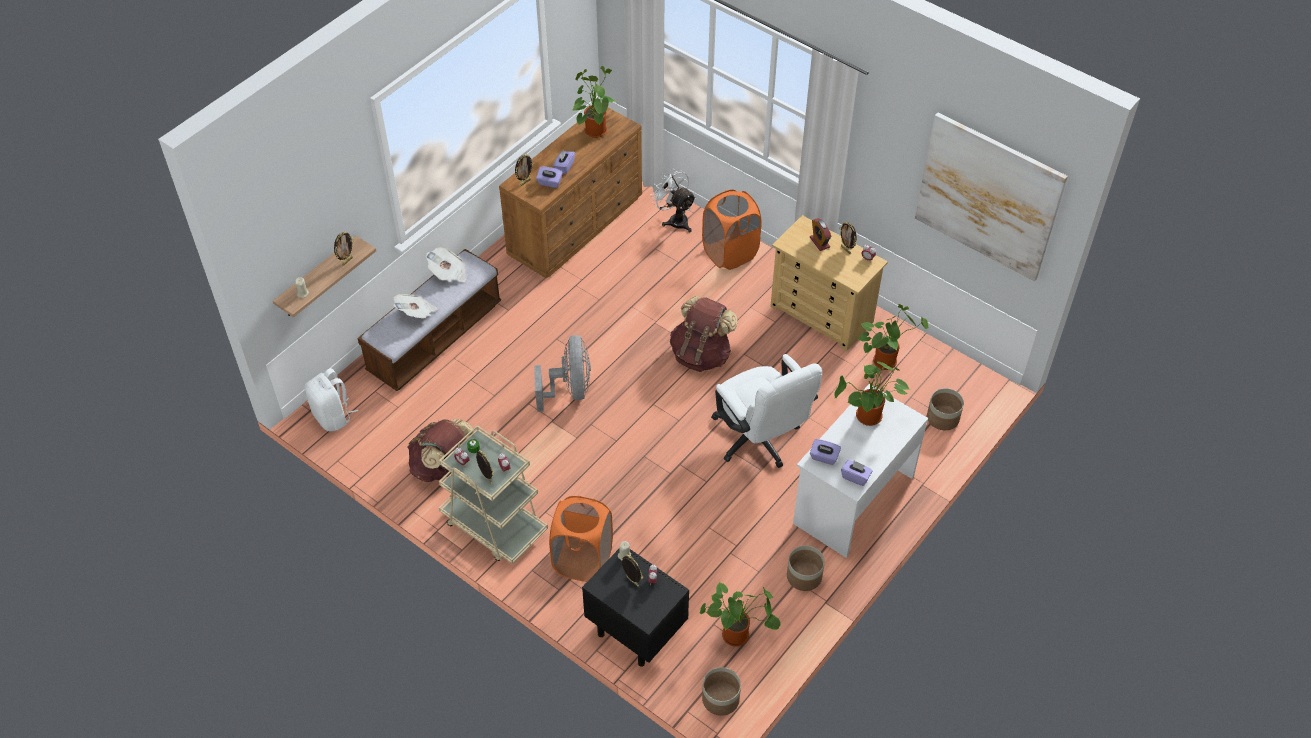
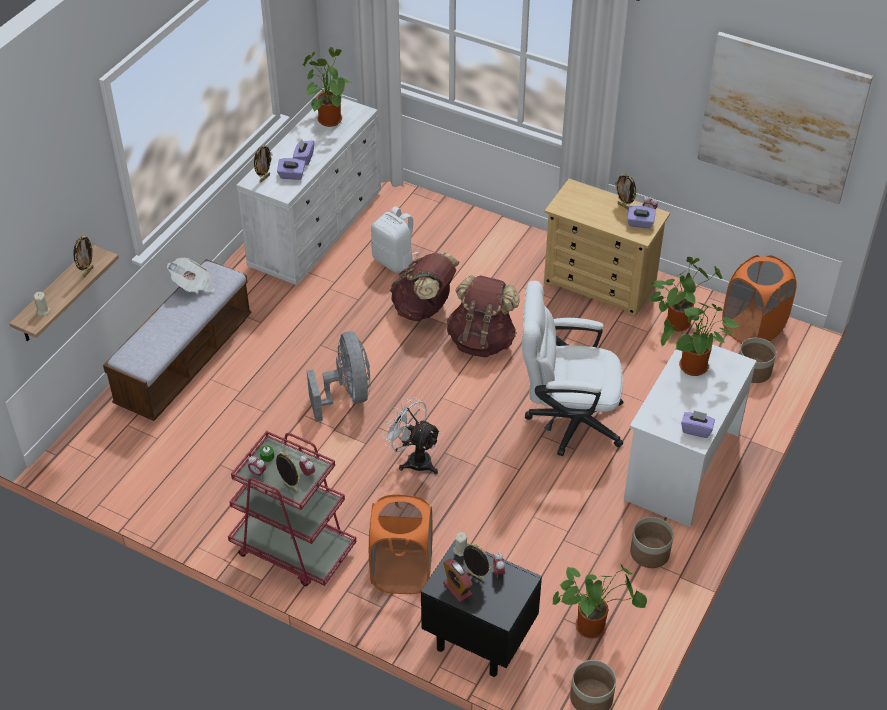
camera: 10 degrees left, 5 degrees down
(333, 416) = (84, 458): white backpack -> white backpack (394, 261)
(416, 313) = (166, 330): newspaper -> none
(442, 466) = (221, 494): brown backpack -> brown backpack (424, 308)
(494, 525) = (292, 548): beige cart -> red cart
(576, 225) = (316, 229): brown dresser -> white dresser
(675, 219) = (421, 211): white fan -> white fan (414, 459)
(730, 253) = (488, 237): orange laundry basket -> orange laundry basket (752, 329)
(759, 441) = (566, 420): white office chair -> white office chair turned 135 degrees clockwise
(819, 242) = (594, 202): alarm clock -> alarm clock (457, 589)
(824, 457) = (657, 414): purple tissue box -> purple tissue box (640, 223)

